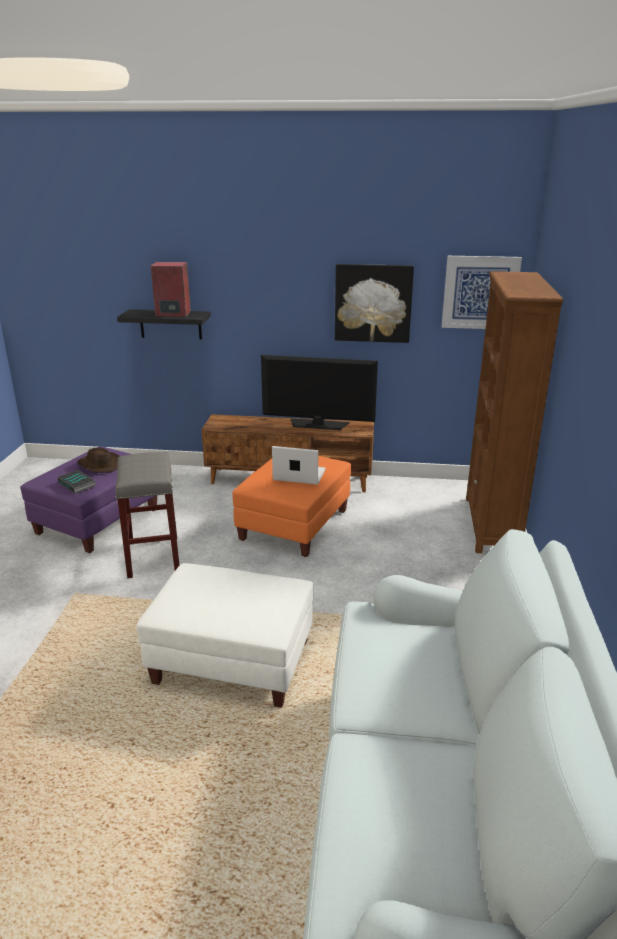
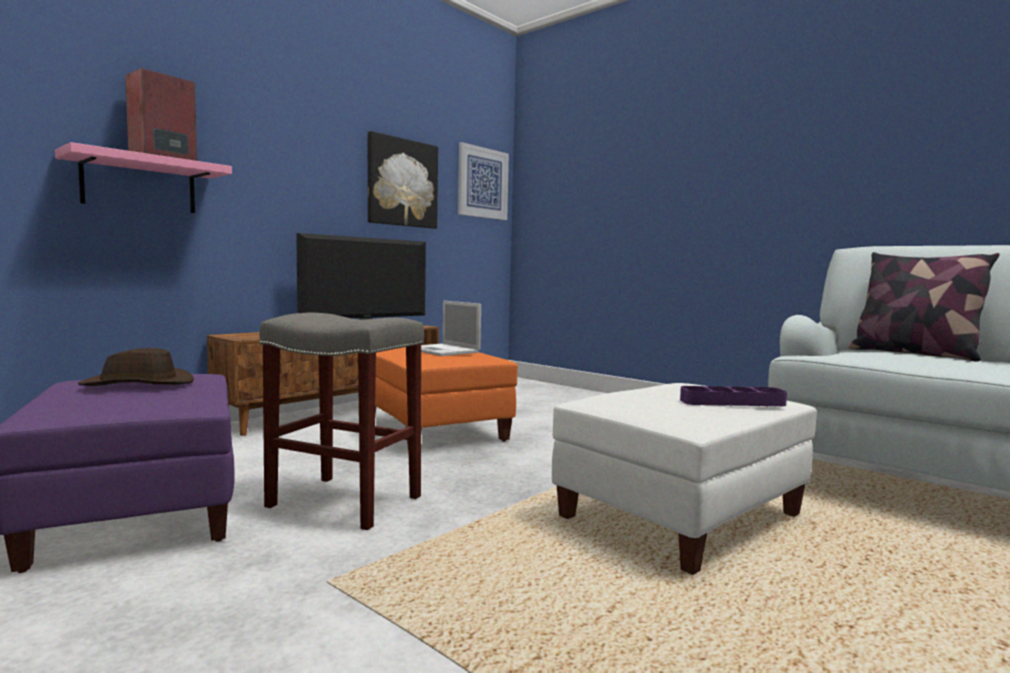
camera: 55 degrees left, 20 degrees down
(78, 484) = (161, 400): book -> none
(170, 324) = (139, 185): black shelf -> pink shelf
(233, 614) = (732, 402): none -> purple tray
(298, 475) = (444, 351): laptop -> laptop turned 90 degrees counterclockwise
(445, 663) = (914, 354): none -> pillow
(491, 525) = (565, 391): brown bookcase -> none

